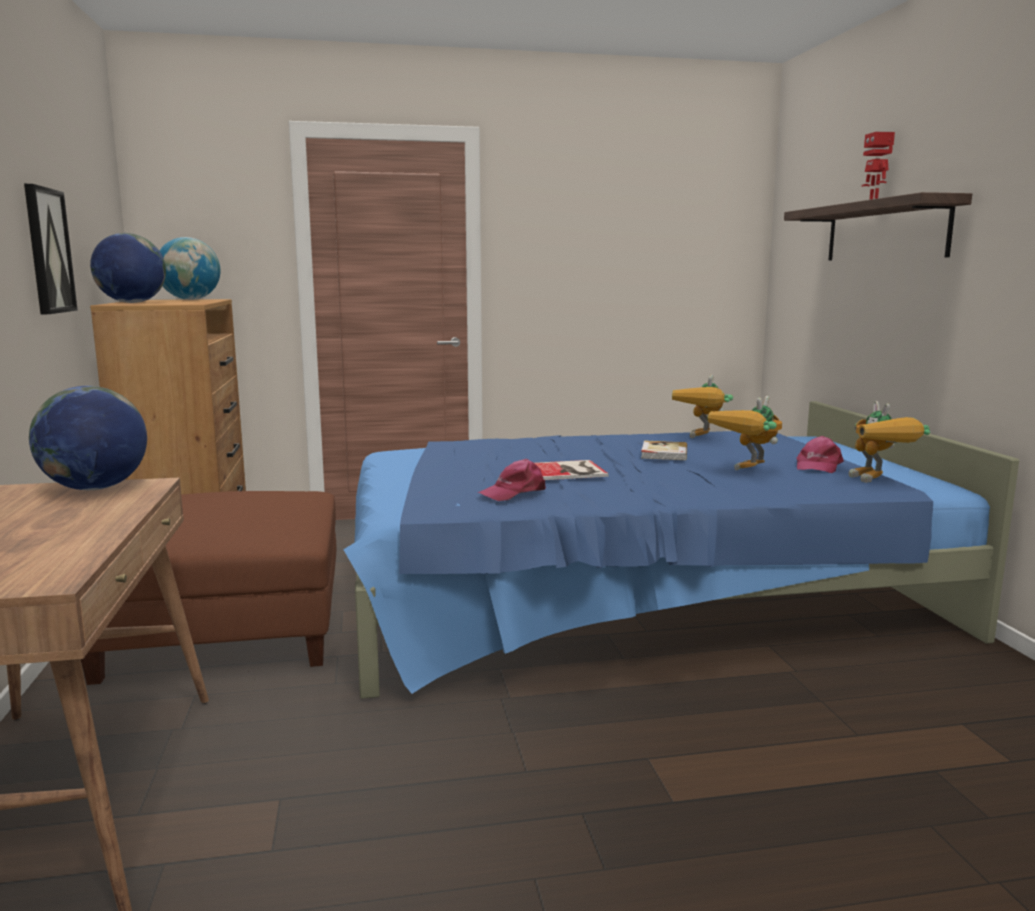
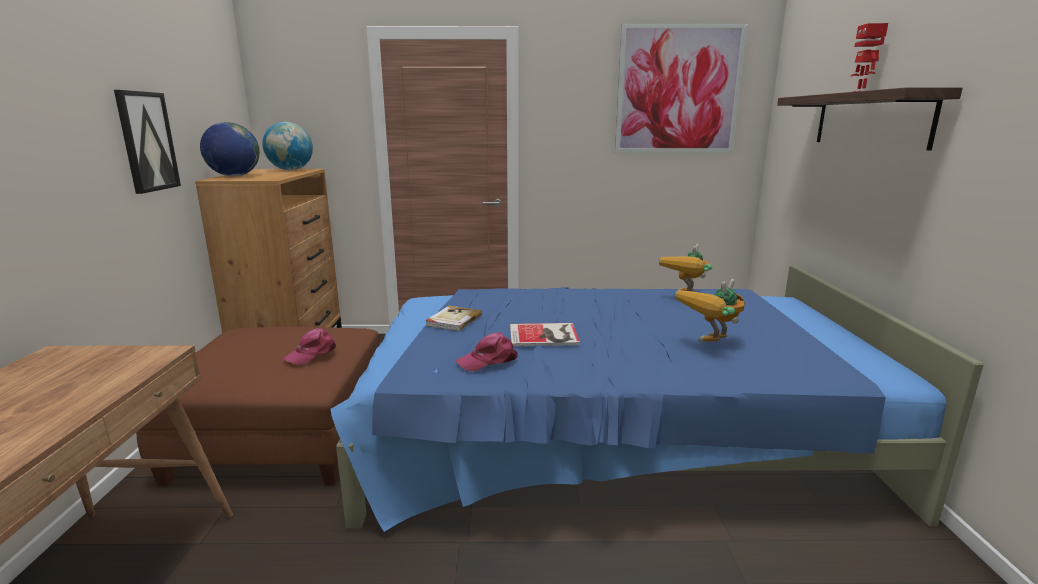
camera: 10 degrees right, 5 degrees up
(95, 488) = (117, 356): globe -> none
(663, 453) = (642, 316): book -> book (453, 320)
(667, 206) = (678, 90): none -> picture
(817, 466) = (779, 341): pink cap -> pink cap (312, 354)
(879, 481) = (834, 367): toy robot -> none

